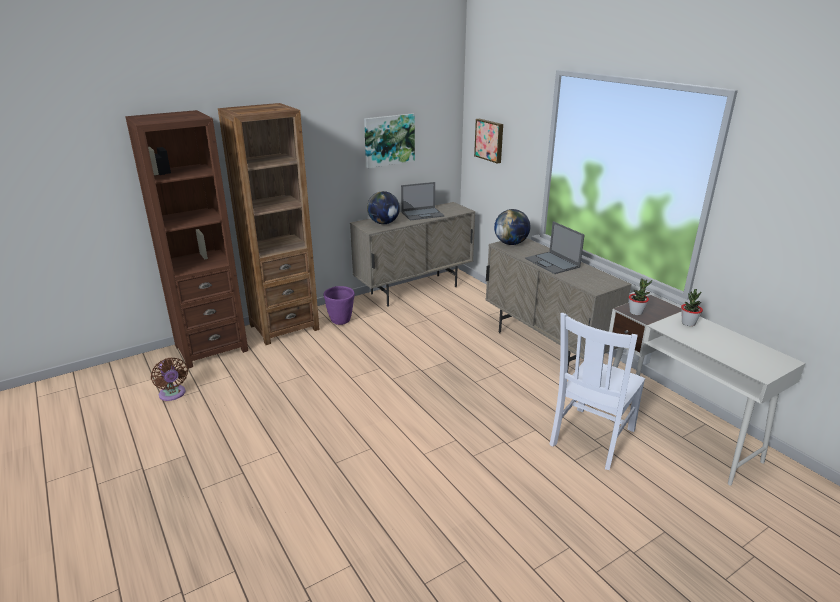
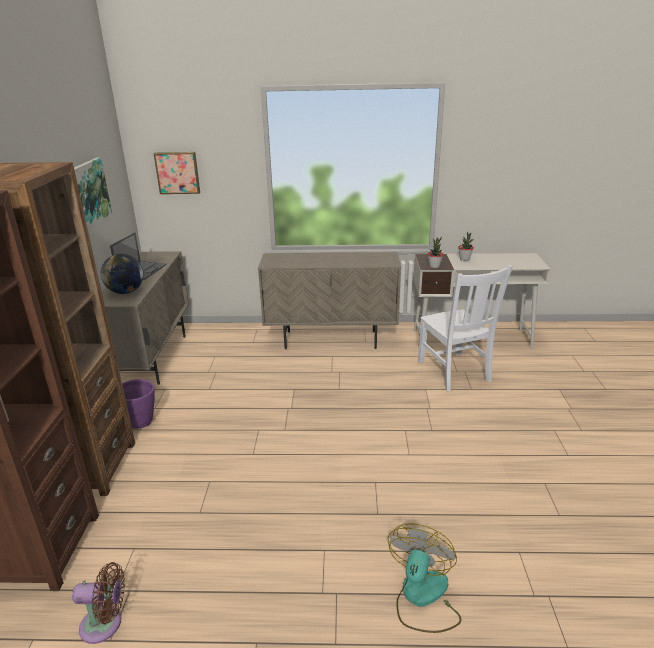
camera: 55 degrees left, 0 degrees up
(262, 518) = (422, 598): none -> fan
(511, 243) = (272, 261): globe -> none
(553, 263) = (330, 260): laptop -> none

